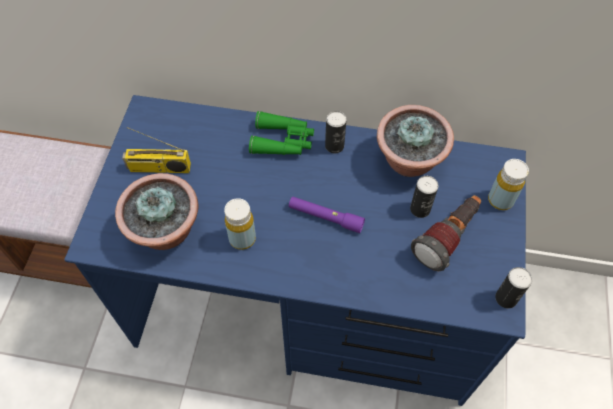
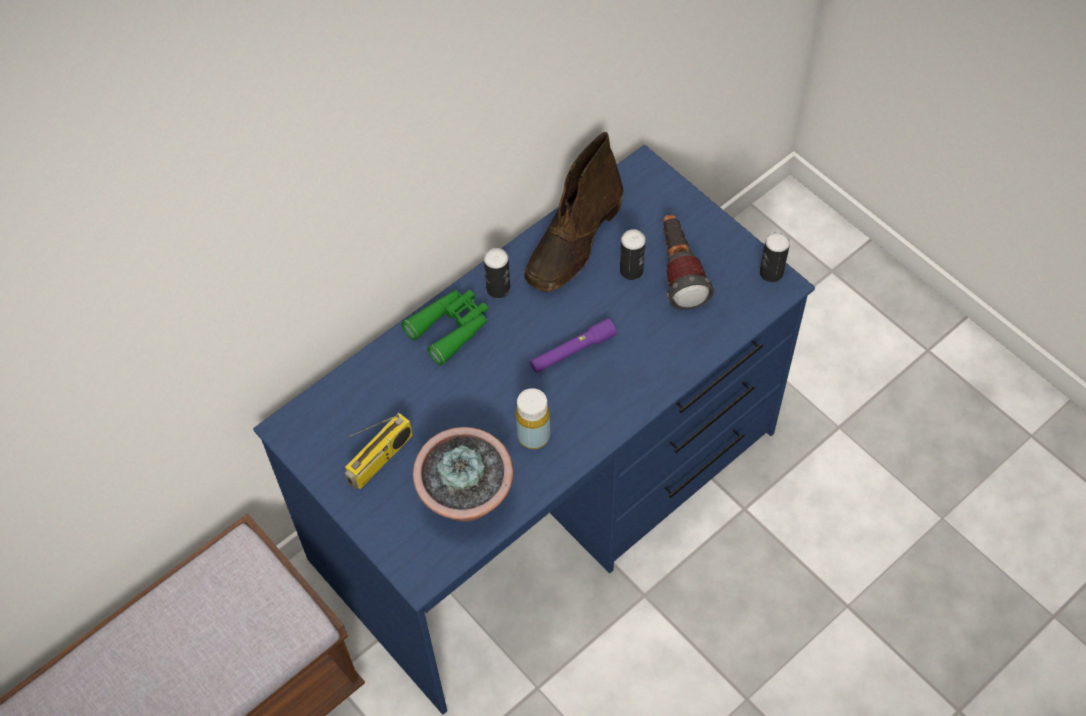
camera: 50 degrees left, 0 degrees up
(409, 162) = (574, 242): potted plant -> brown boot
(500, 200) = (677, 203): yellow bottle -> none

